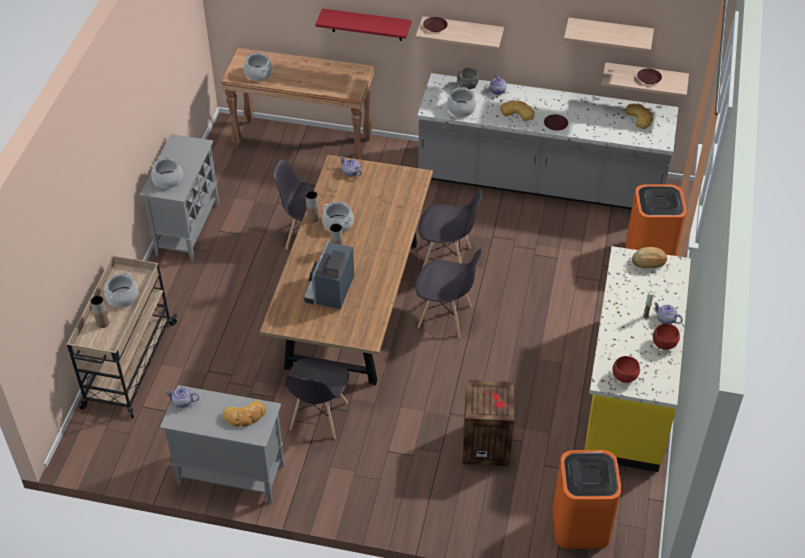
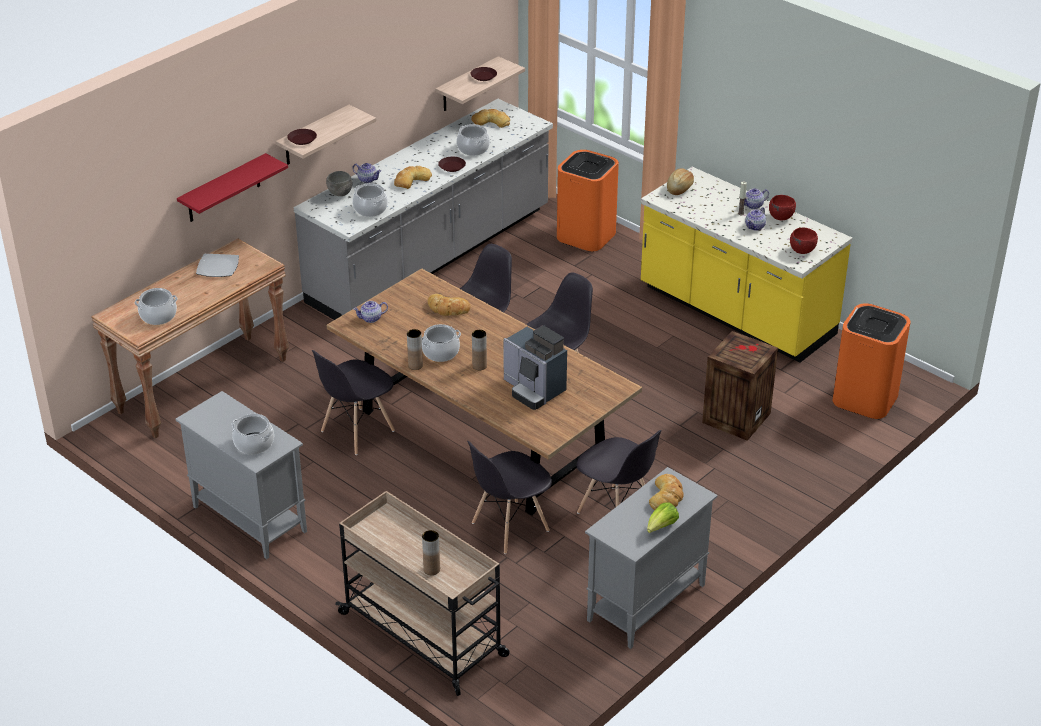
camera: 60 degrees left, 10 degrees down
(122, 297) = (404, 542): cooking pot -> cooking pot (473, 149)
(183, 402) = (613, 533): teapot -> teapot (755, 226)
(207, 427) = (661, 527): none -> lettuce
(263, 362) = (509, 527): none -> grey chair
(332, 73) = (217, 267): none -> plate
(393, 205) = (448, 308): none -> bread
(609, 34) = (434, 53): shelf -> none

